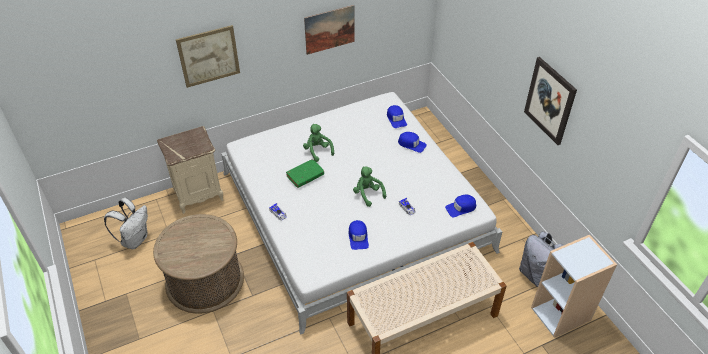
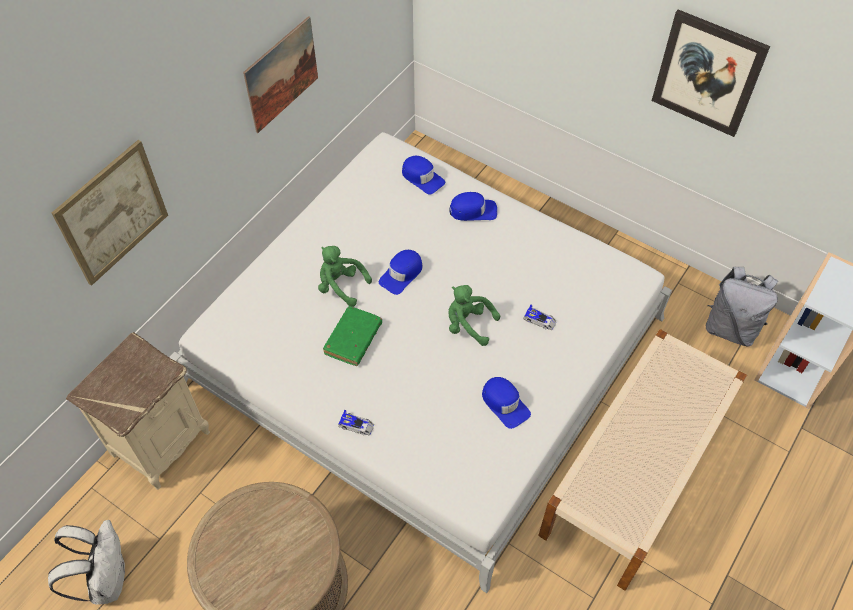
camera: 30 degrees left, 10 degrees up
(461, 208) = (611, 283): blue cap -> blue cap (401, 274)

